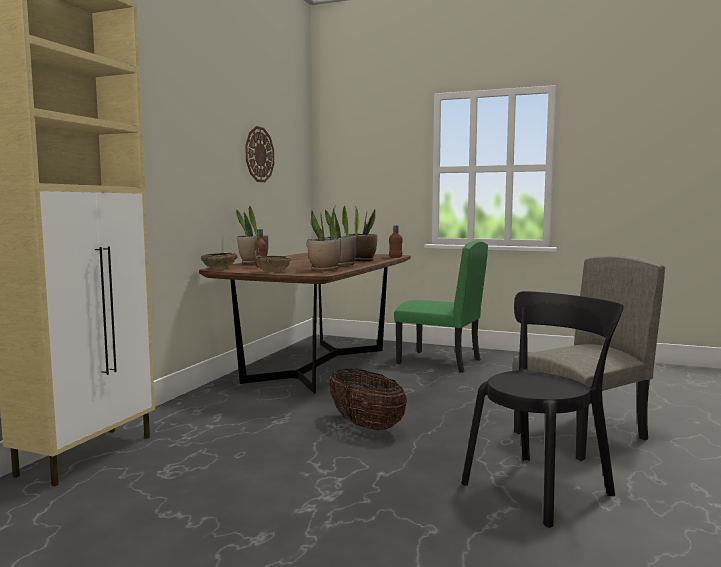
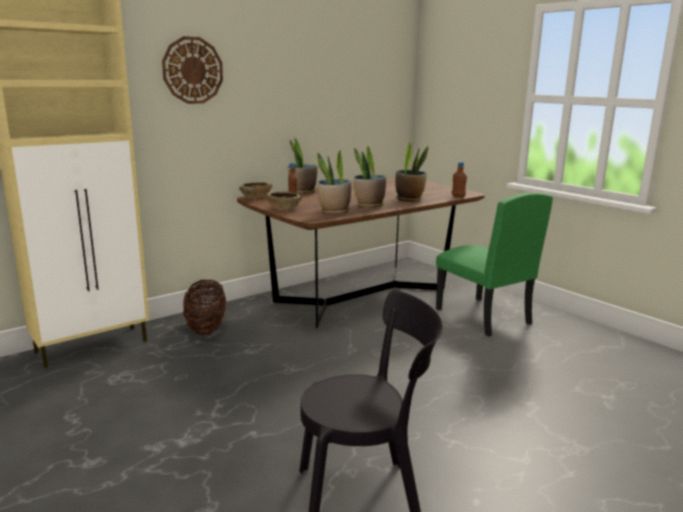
camera: 30 degrees right, 10 degrees up
(259, 154) = (329, 81): wall clock -> wall clock (192, 70)
(366, 425) = (310, 376): basket -> basket (206, 328)
(581, 436) = (500, 456): beige chair -> none

